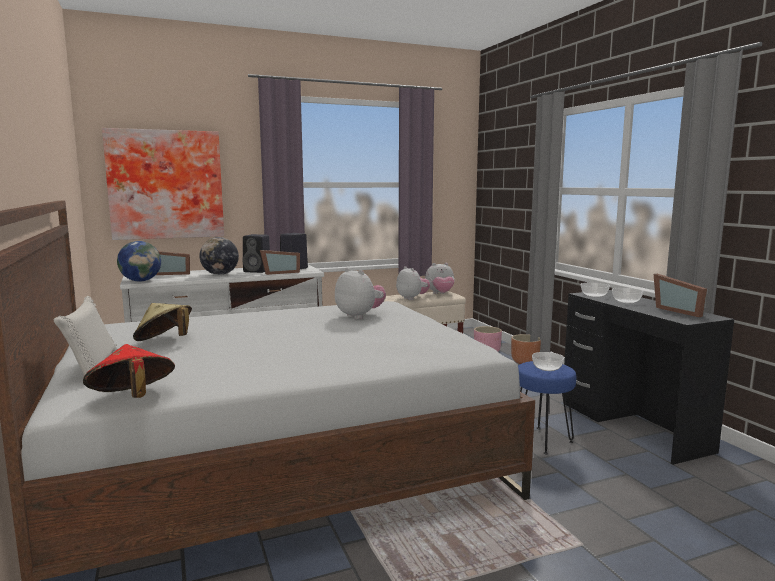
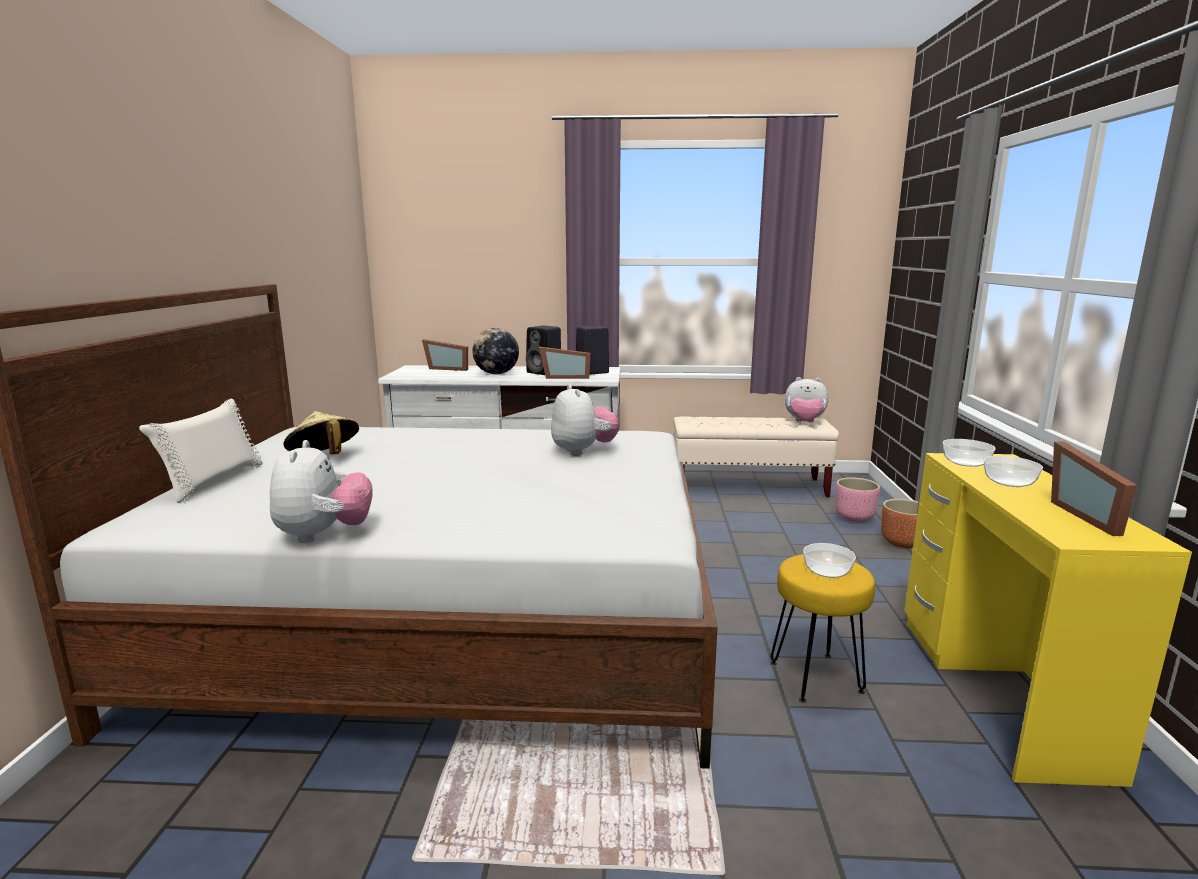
camera: 25 degrees right, 5 degrees up
(132, 399) = (179, 530): red hat -> none
(141, 281) = (404, 375): globe -> none
(166, 184) = (456, 261): picture -> none
(412, 298) = (756, 425): plush toy -> plush toy (324, 535)
(541, 440) = (814, 676): blue stool -> yellow stool
(633, 426) = (998, 691): black desk -> yellow desk

